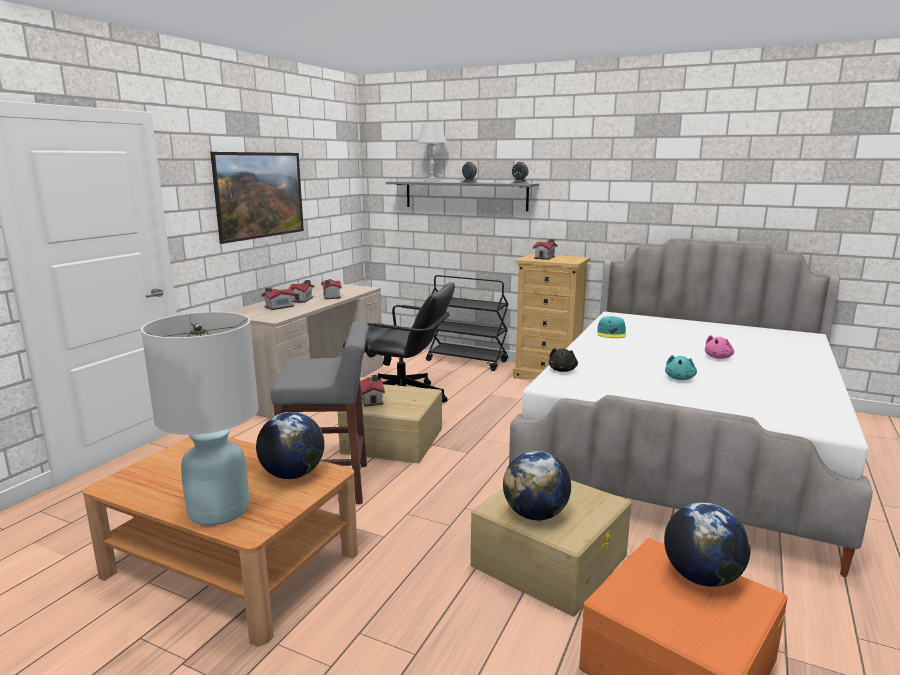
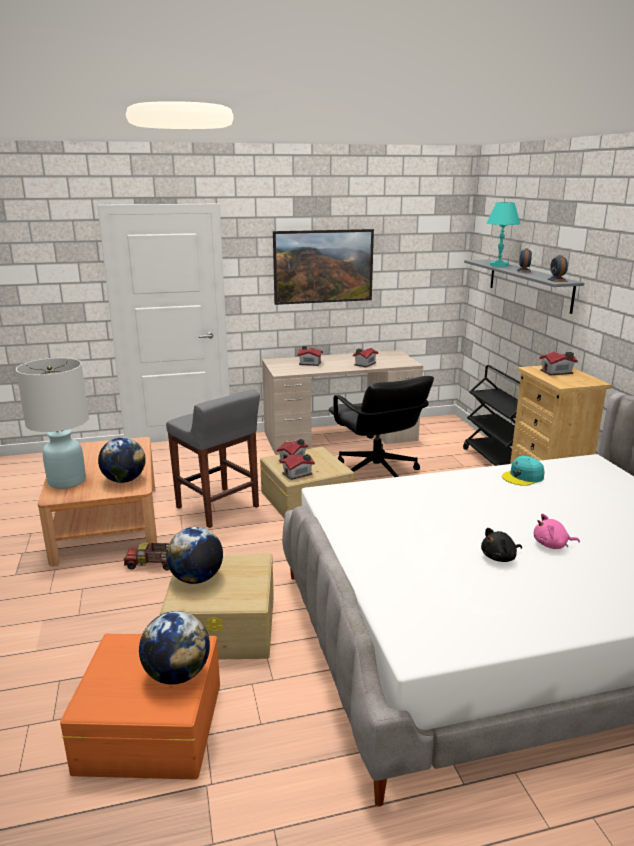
camera: 50 degrees right, 5 degrees up
(302, 299) = (339, 361): toy house -> toy house (298, 474)
(382, 563) = (153, 565): none -> toy truck
(431, 181) = (499, 265): white table lamp -> turquoise table lamp
(562, 370) = (371, 487): black plush toy -> black plush toy (500, 557)
(680, 378) = (441, 540): turquoise plush toy -> none

